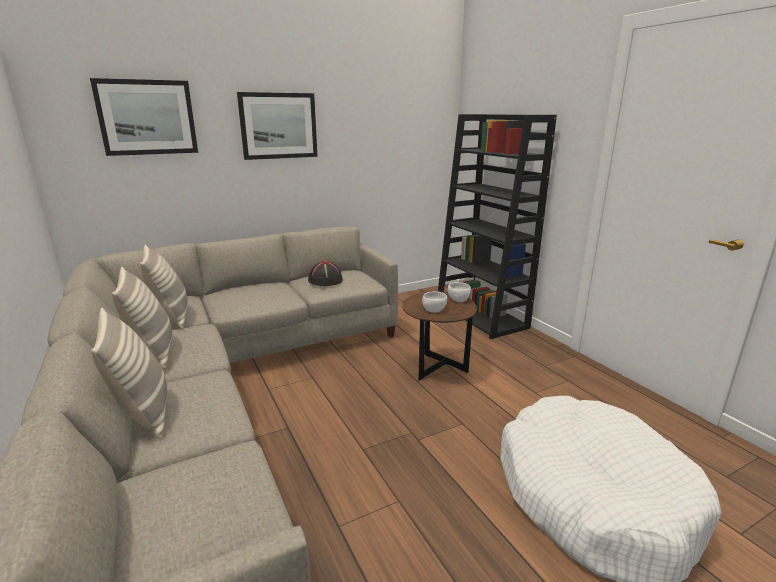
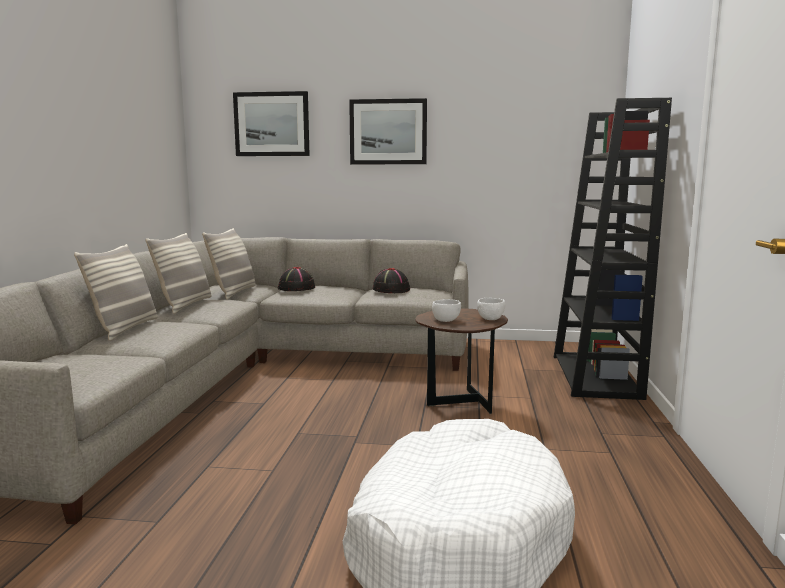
camera: 35 degrees right, 10 degrees down
(234, 296) = (296, 288): none -> black hat

